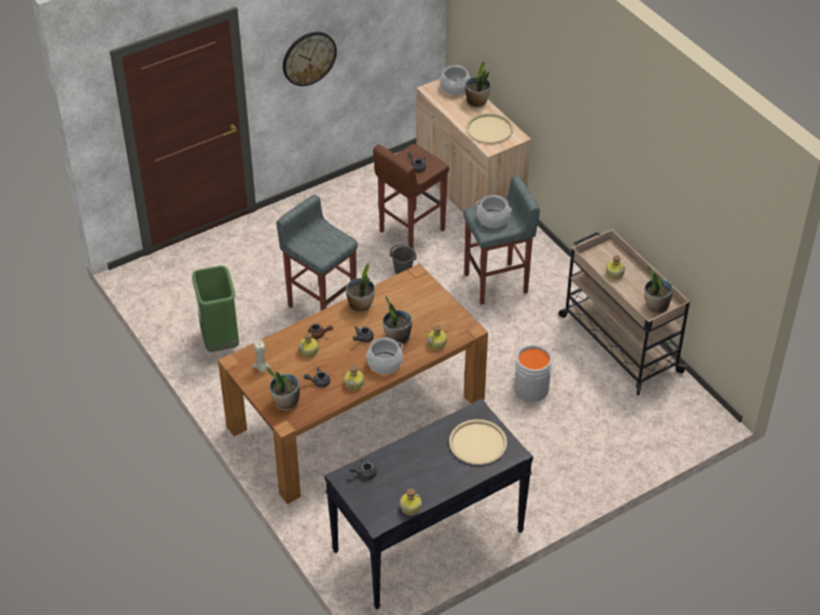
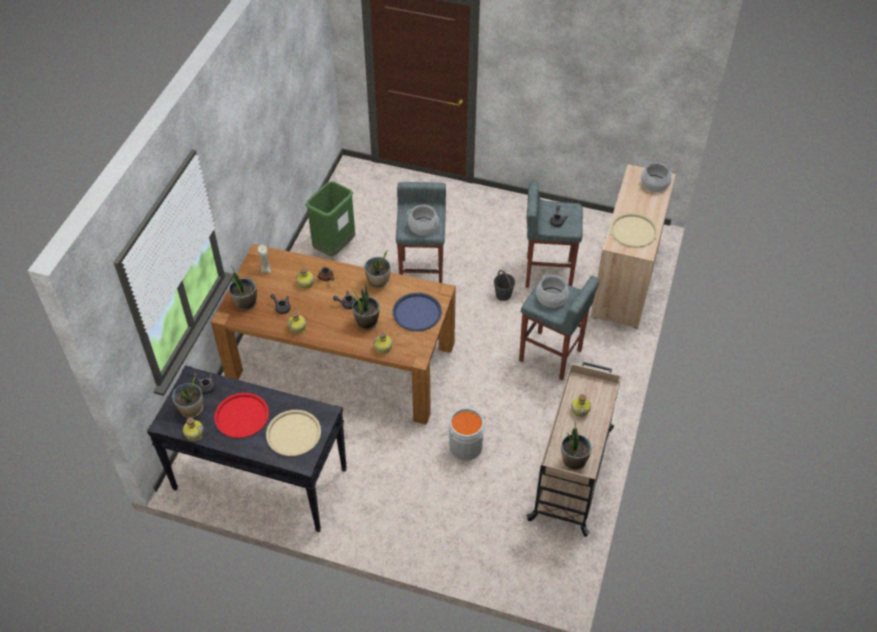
camera: 50 degrees right, 5 degrees up
(309, 58) = (542, 82): wall clock -> none
(384, 363) = (334, 331): cooking pot -> cooking pot (423, 226)
(411, 230) = (547, 273): brown stool -> grey stool
(422, 302) = (417, 312): none -> blue tray
(424, 466) = (242, 416): none -> red tray
(477, 102) = (655, 205): potted plant -> potted plant (192, 409)

